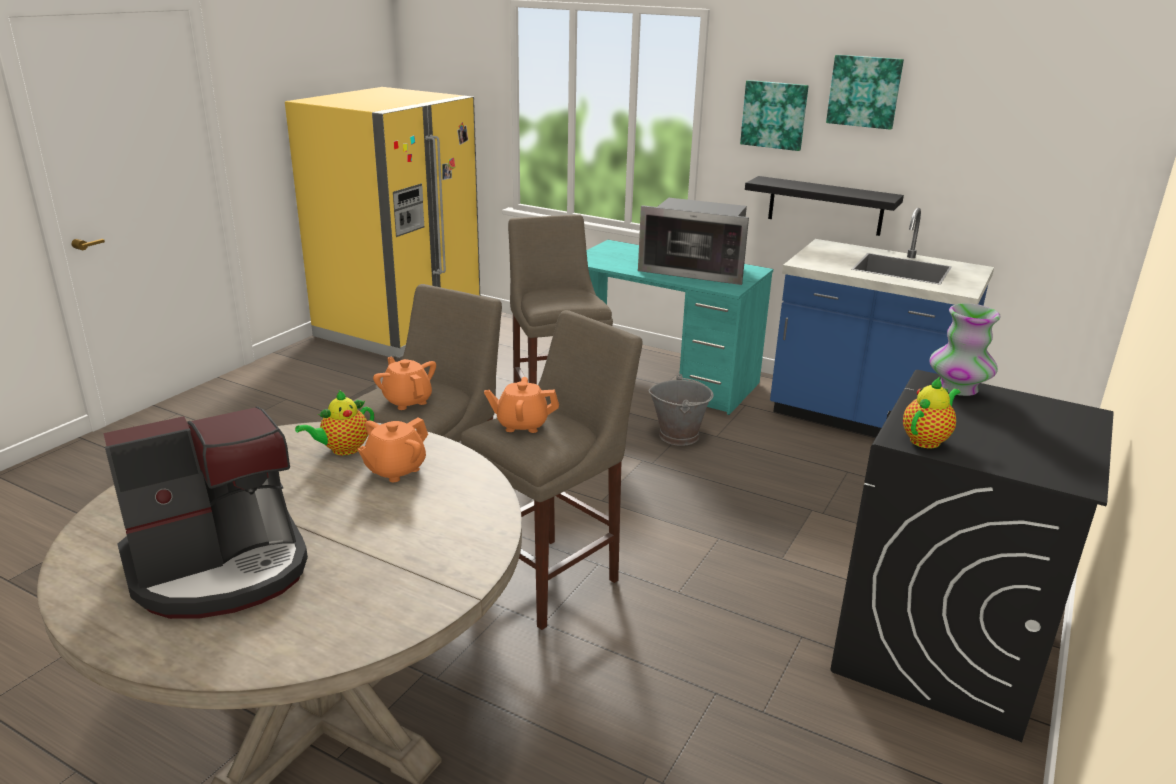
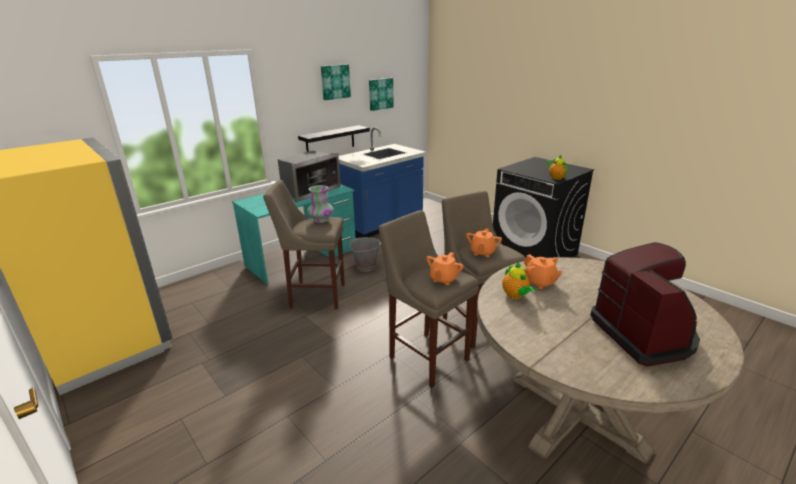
camera: 70 degrees left, 0 degrees up
(407, 401) = (443, 279): orange teapot -> orange teapot turned 45 degrees counterclockwise
(774, 115) = (298, 102): picture -> picture (380, 94)
(958, 388) = (515, 167): vase -> vase (321, 220)

